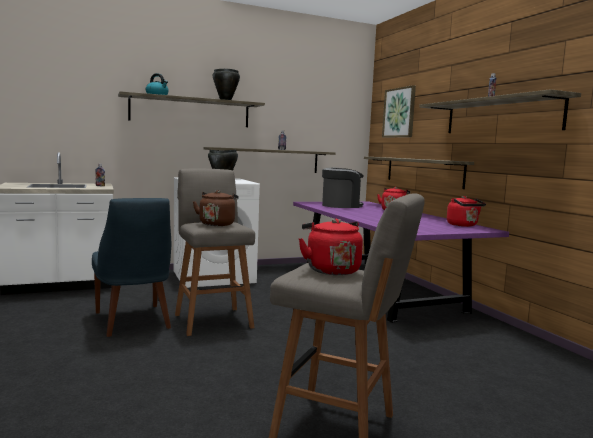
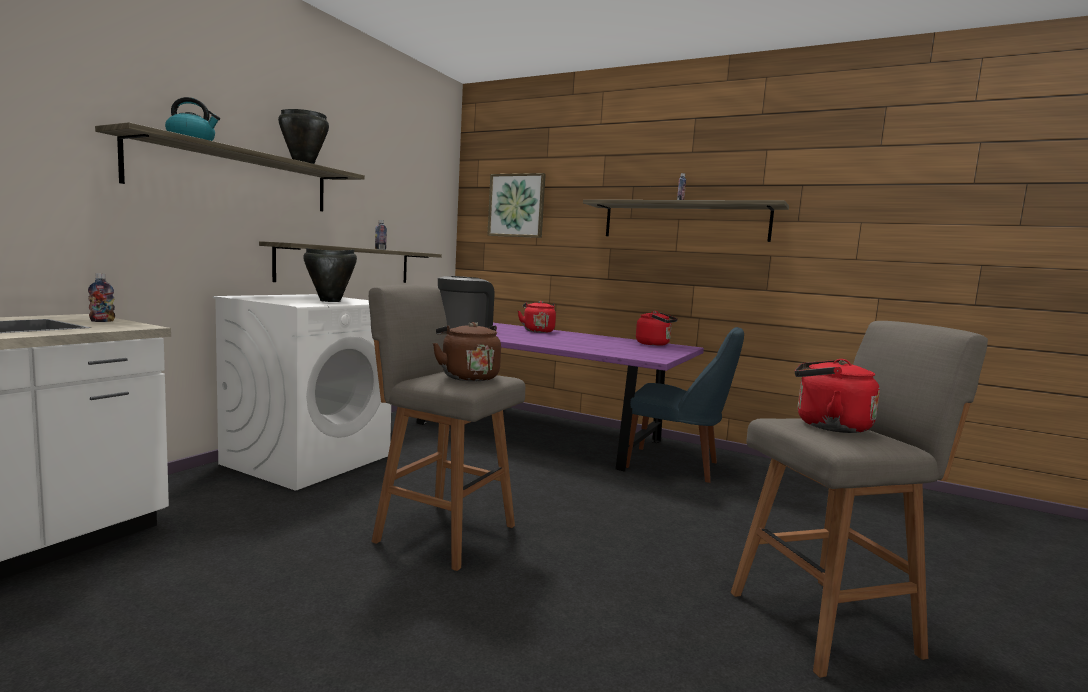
camera: 40 degrees left, 0 degrees up
(133, 321) = (325, 578): blue chair -> blue chair (677, 465)
(423, 171) = (564, 281): shelf -> none

